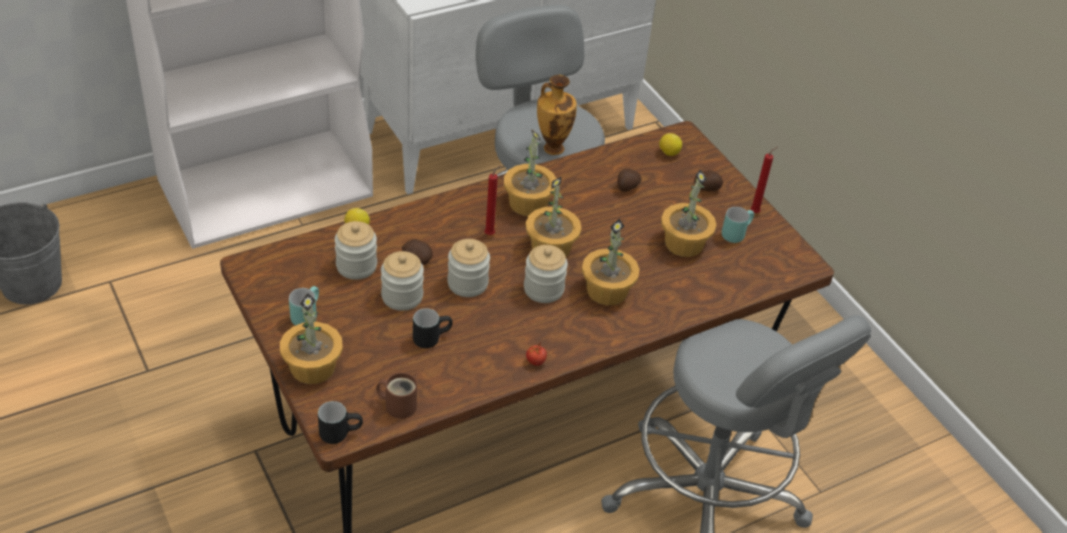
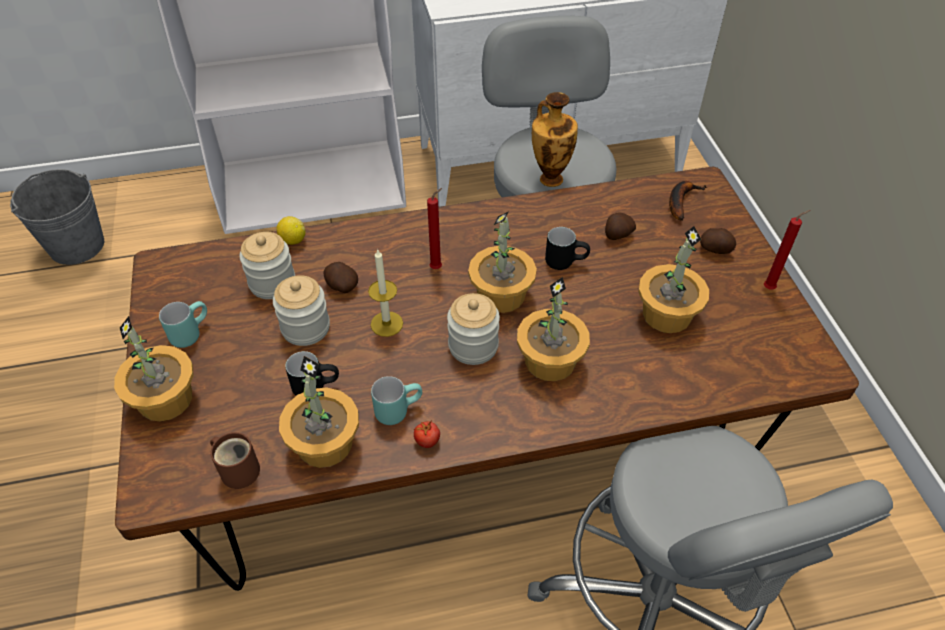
camera: 20 degrees right, 5 degrees up
(340, 432) = (154, 492): black mug -> black mug (565, 261)
(467, 283) = (386, 324): jar -> candle
(527, 203) = (494, 238): potted plant -> potted plant (323, 443)
(668, 153) = (680, 201): lemon -> banana
(735, 233) = (736, 311): turquoise mug -> turquoise mug (397, 409)

